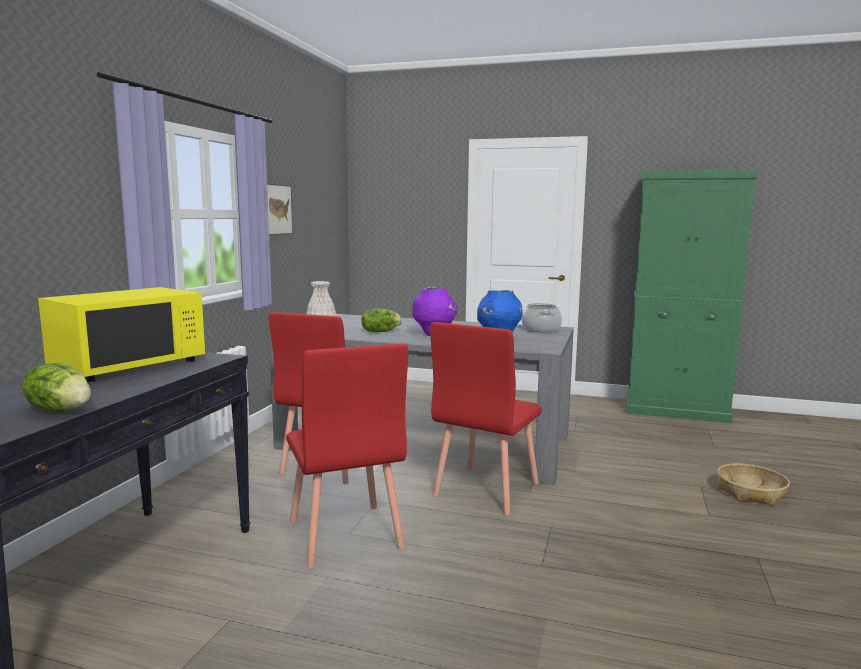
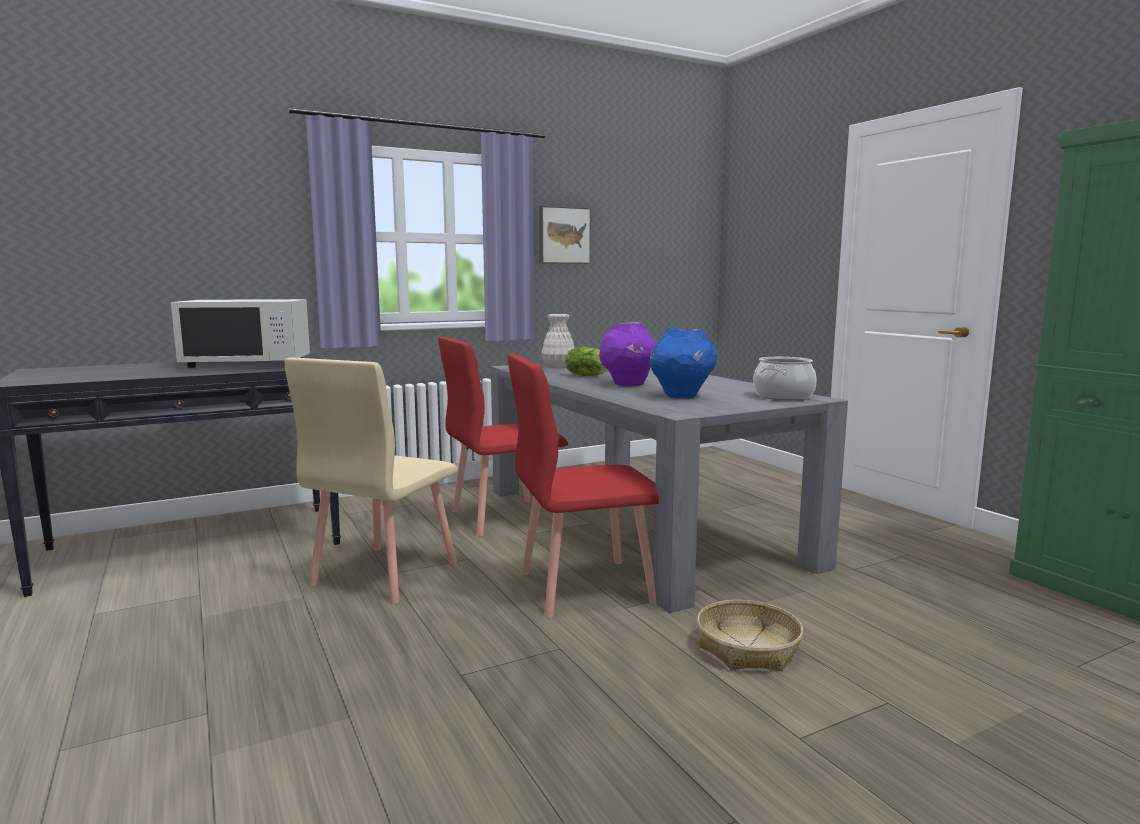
camera: 45 degrees right, 0 degrees up
(61, 410) = (104, 377): lettuce -> none
(129, 365) = (248, 363): yellow microwave -> white microwave
(344, 535) = (383, 573): red chair -> beige chair
(750, 492) = (968, 749): basket -> basket (747, 648)

